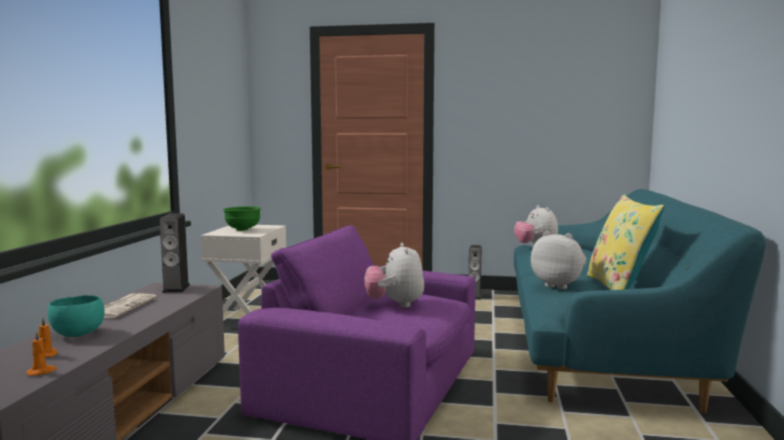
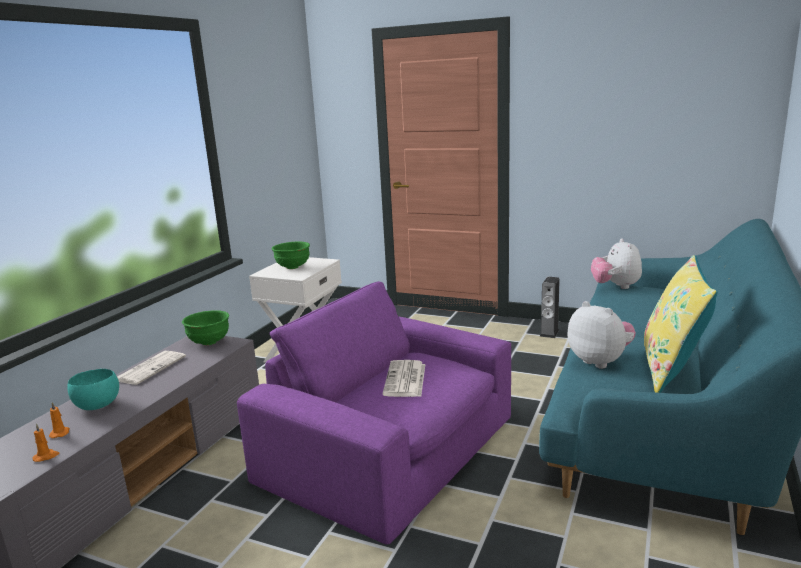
camera: 15 degrees right, 10 degrees up
(176, 288) = (210, 342): speaker -> green bowl
(395, 304) = (405, 380): plush toy -> newspaper

